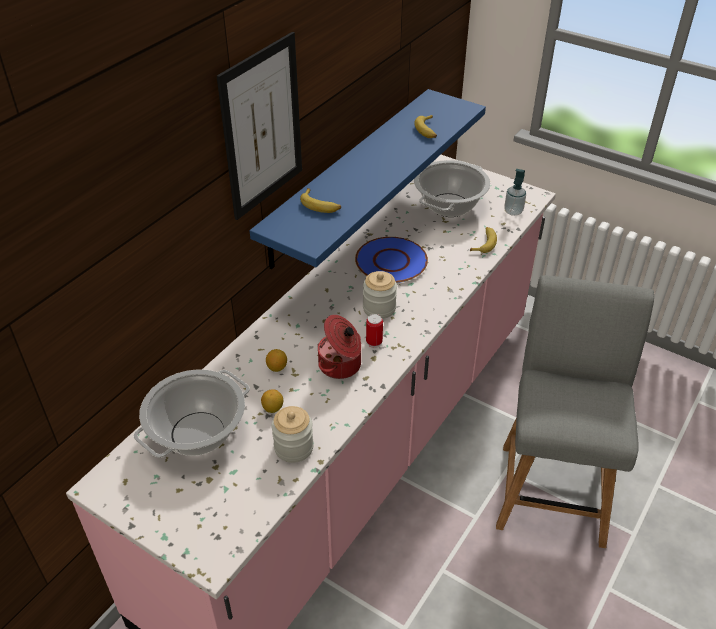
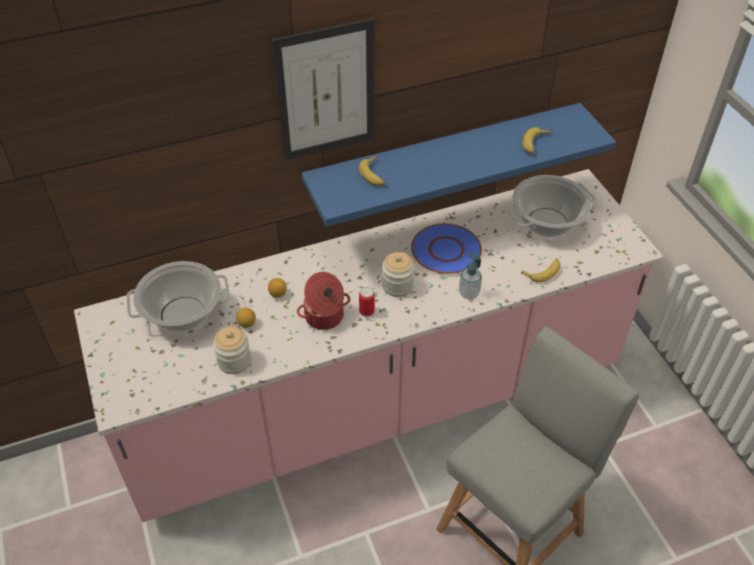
camera: 35 degrees right, 5 degrees up
(513, 211) = (601, 255): soap dispenser -> soap dispenser (469, 293)

